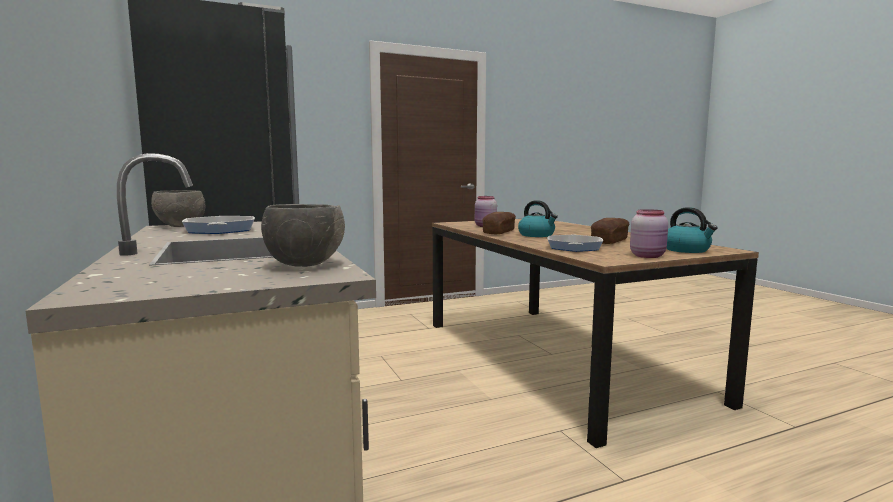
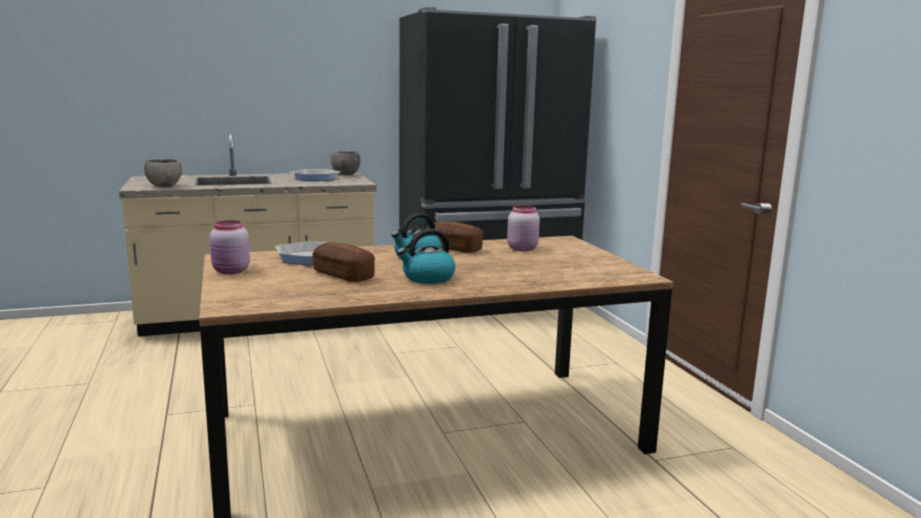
camera: 95 degrees right, 5 degrees up
(687, 250) = (246, 290): kettle -> kettle (427, 278)

